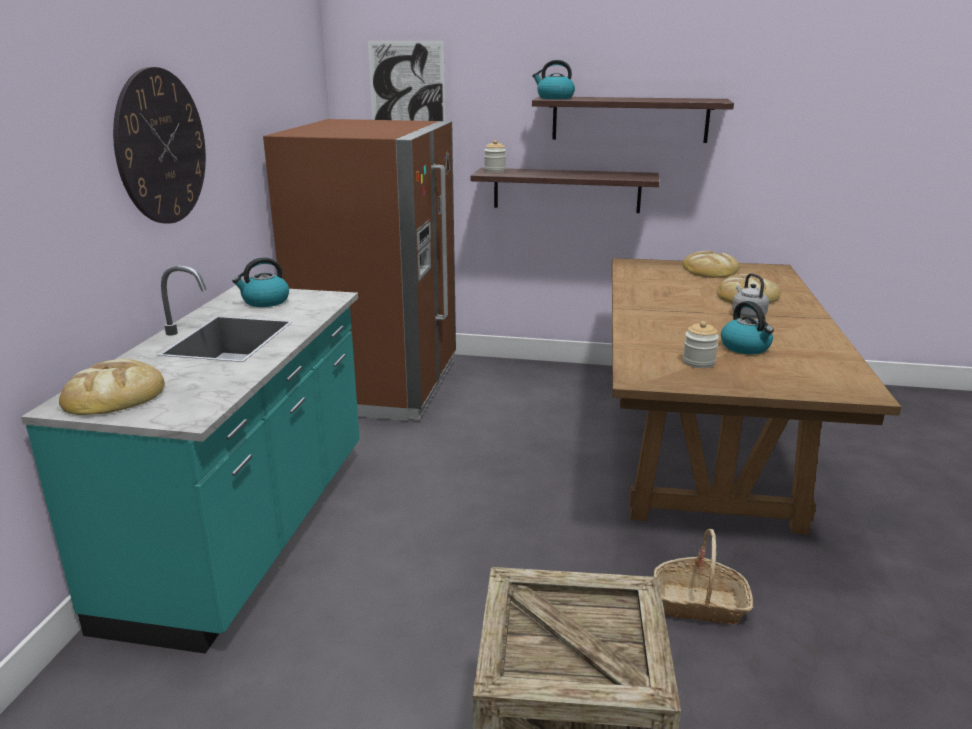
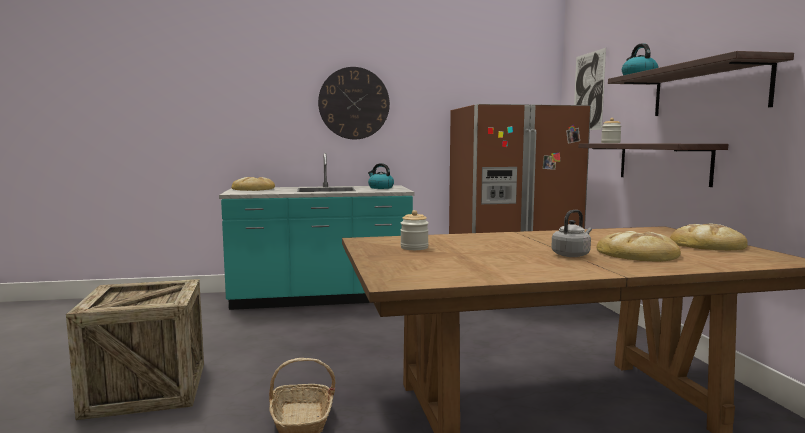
camera: 70 degrees right, 15 degrees down
(746, 347) = (470, 255): kettle -> none

